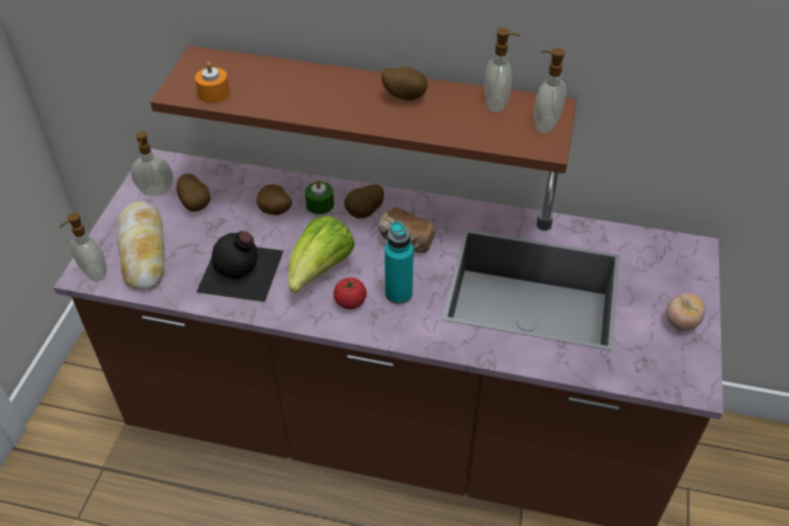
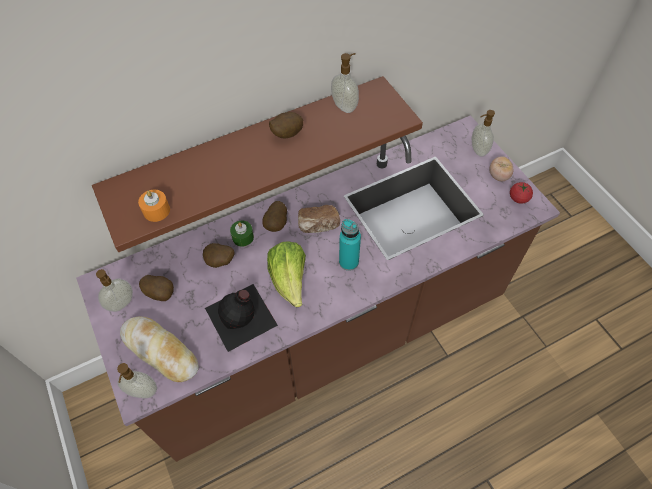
camera: 40 degrees left, 10 degrees up
(350, 302) = (327, 287): tomato -> tomato (518, 198)
(544, 124) = (385, 103): soap dispenser -> soap dispenser (477, 150)

